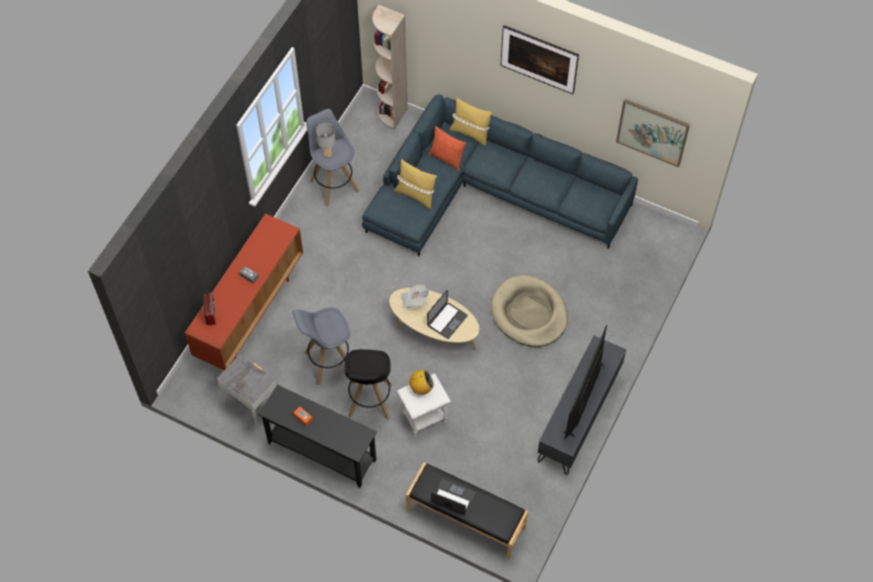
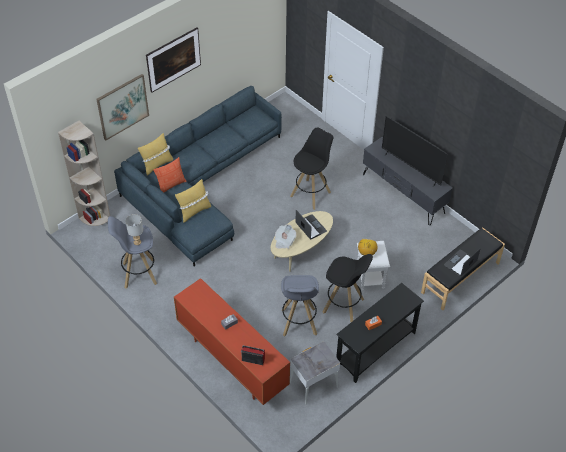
camera: 70 degrees left, 10 degrees down
(529, 313) = (311, 193): beige dog bed -> black stool
(652, 132) = (250, 43): picture -> picture (122, 106)

